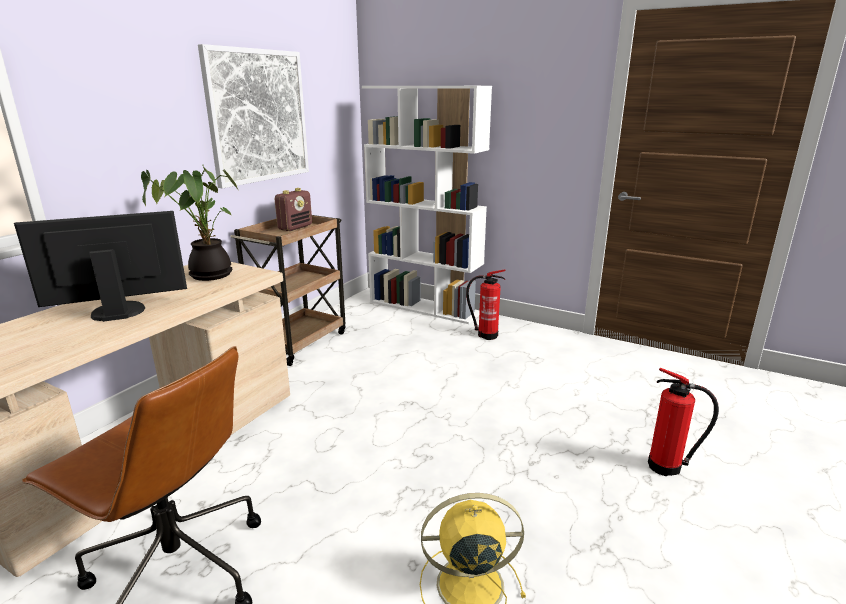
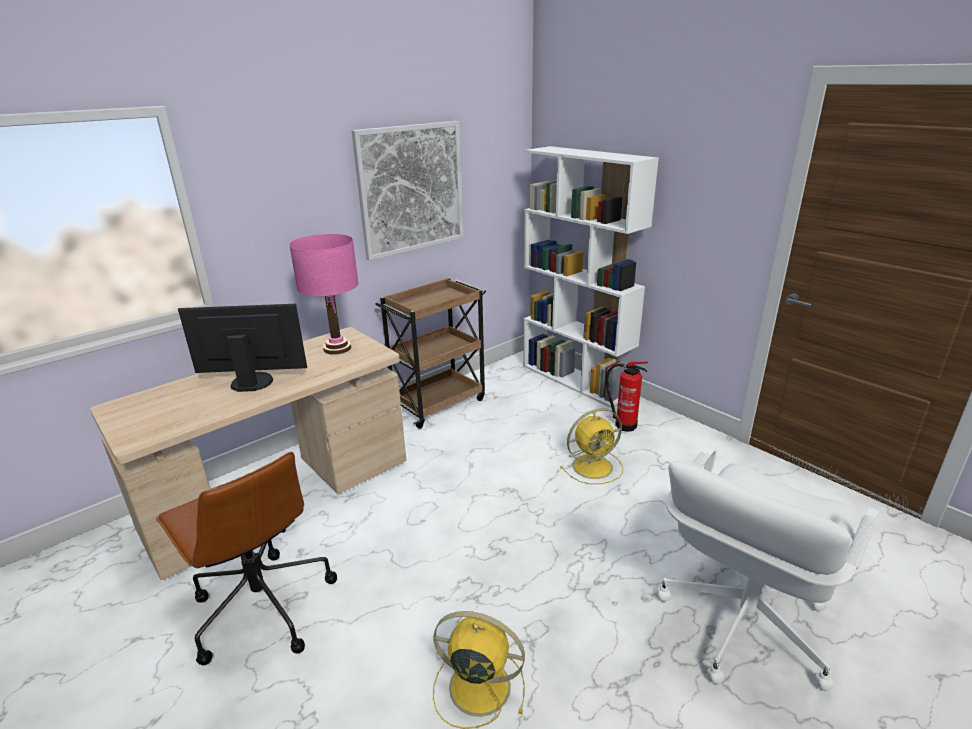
camera: 20 degrees right, 5 degrees up
(207, 275) = (337, 348): potted plant -> pink table lamp
(295, 227) = (440, 296): radio -> none
(477, 370) = (594, 466): none -> yellow fan
(667, 467) = (741, 623): fire extinguisher -> white office chair

